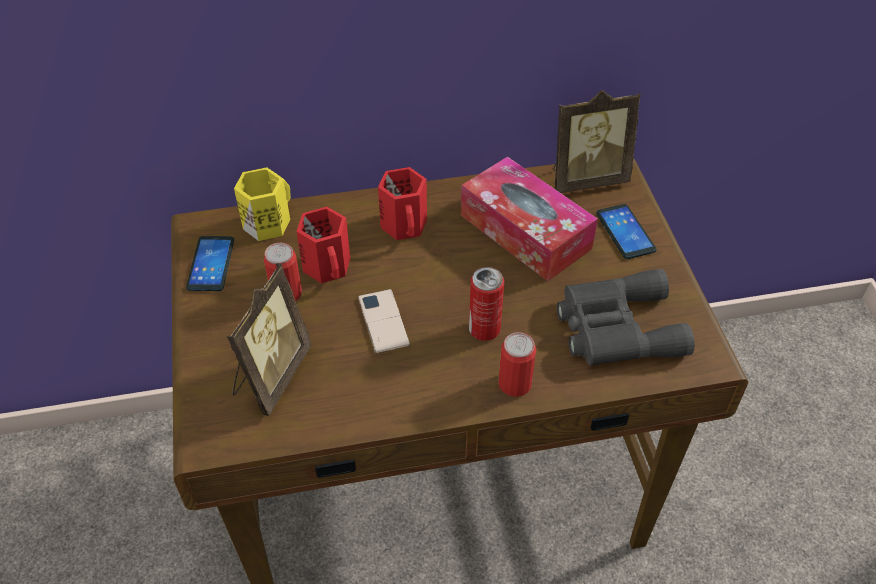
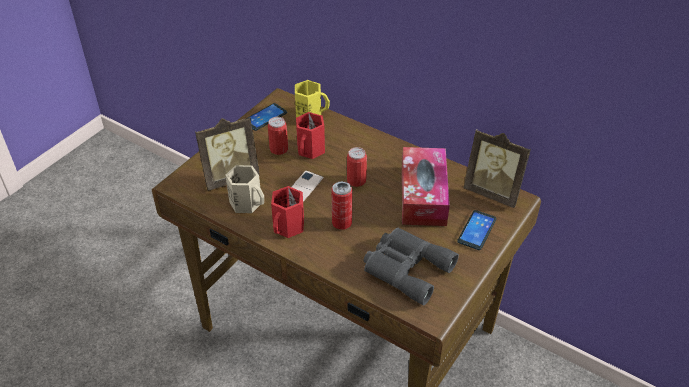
camera: 45 degrees right, 5 degrees down
(339, 391) = (247, 202): none -> beige mug
(405, 225) = (369, 155): red mug -> red mug (289, 227)
(514, 383) = (323, 254): can -> can (356, 180)

